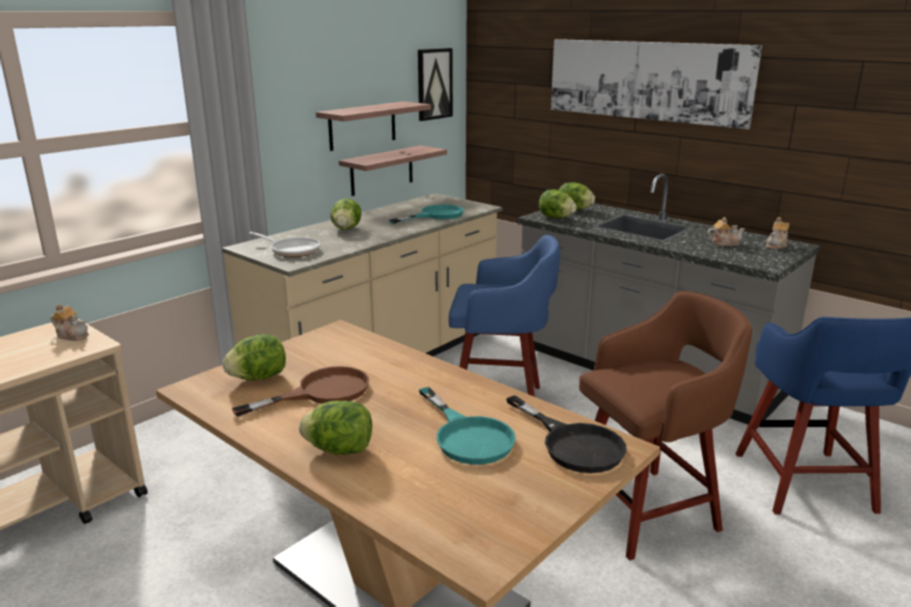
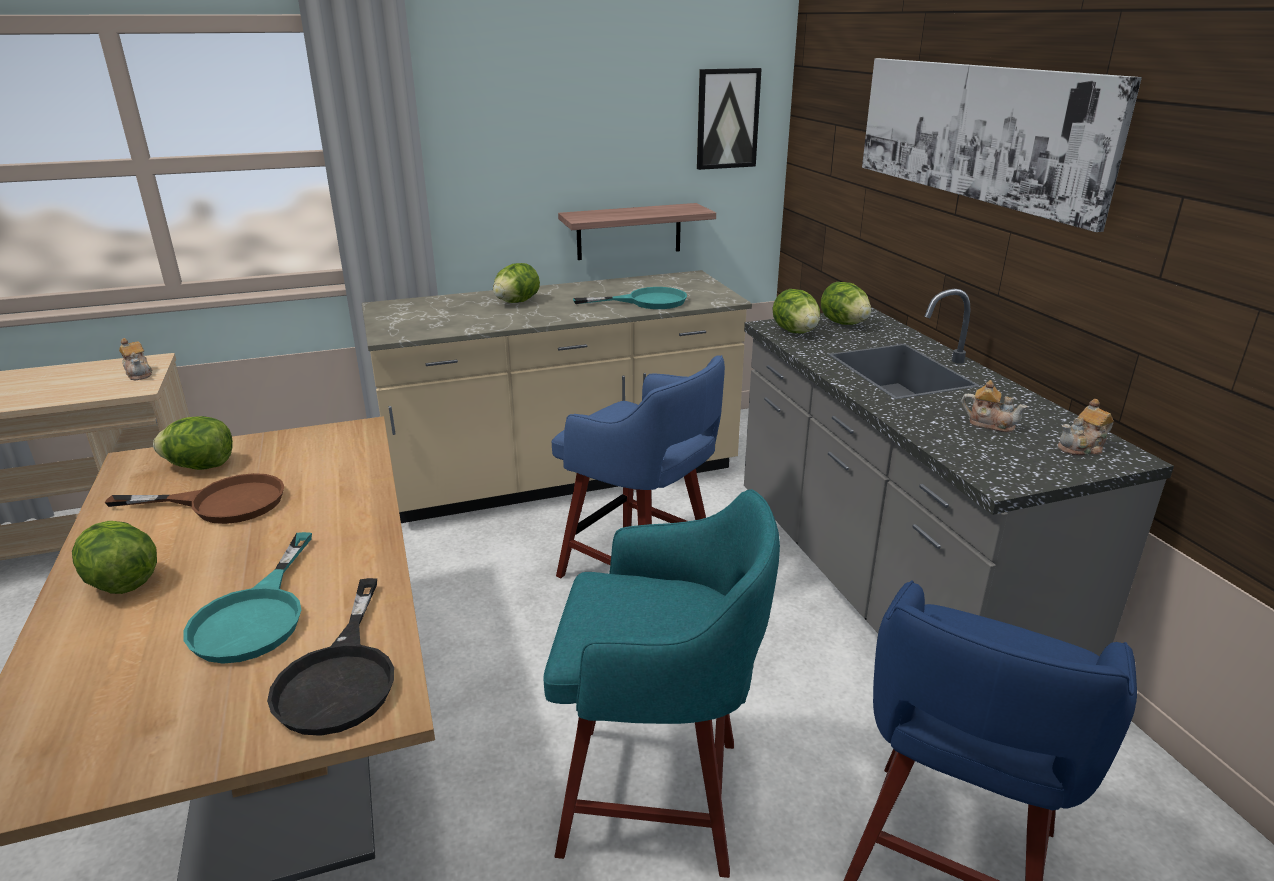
camera: 30 degrees right, 5 degrees up
(292, 250) = (416, 319): frying pan -> none
(362, 125) = (599, 170): shelf -> none
(647, 511) = (658, 797): brown stool -> turquoise stool

